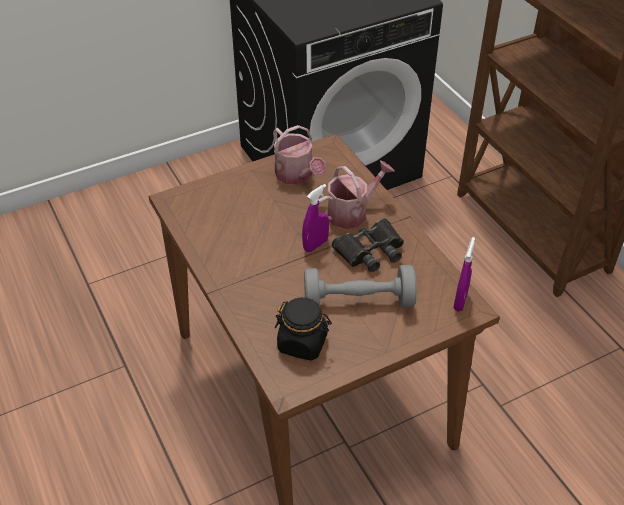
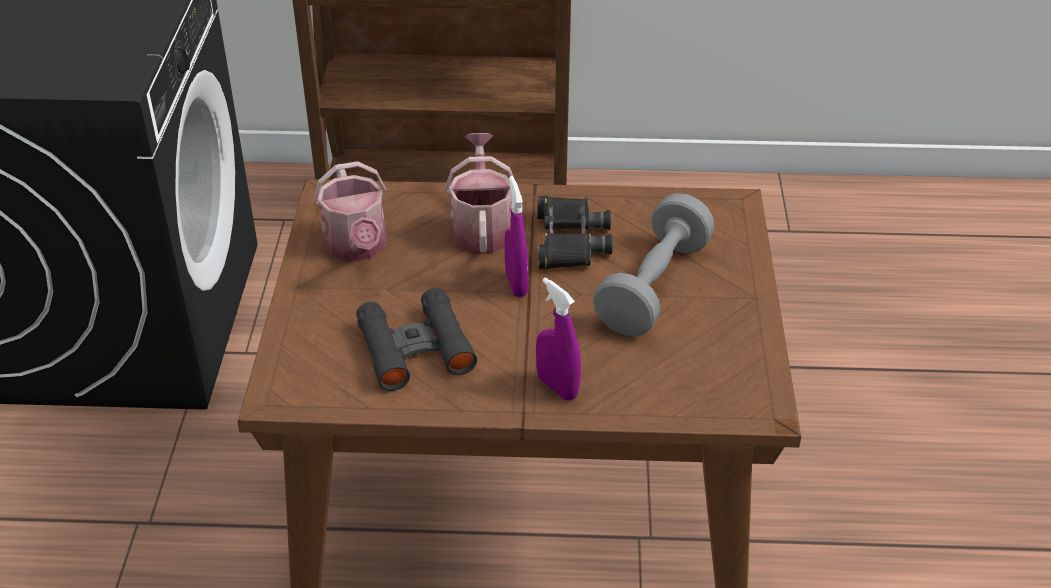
camera: 60 degrees left, 5 degrees down
(237, 230) = (415, 348): none -> black binoculars
(297, 176) = (357, 248): watering can -> watering can turned 75 degrees clockwise
(303, 343) = (691, 365): black jar -> none
(460, 301) = (715, 206): purple spray bottle -> purple spray bottle (557, 387)

